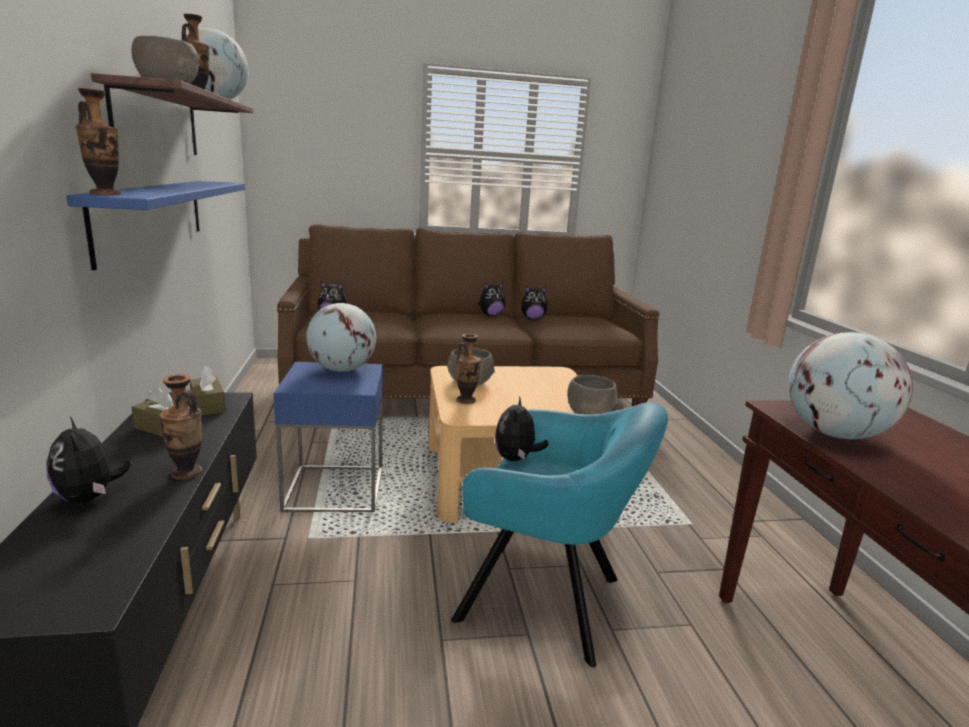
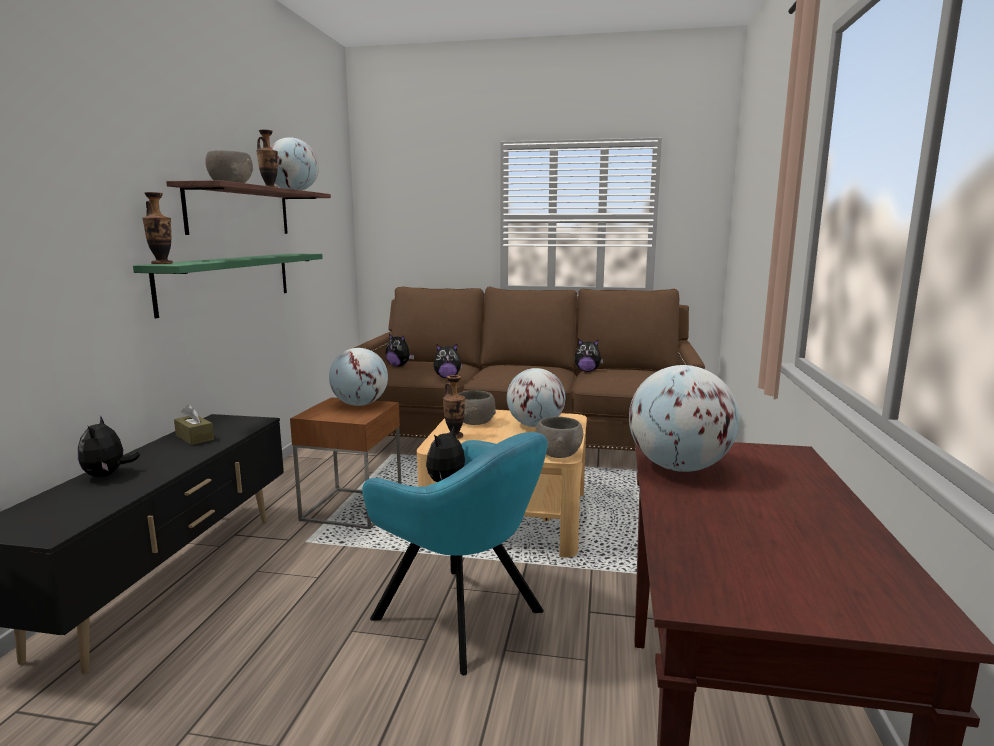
camera: 20 degrees right, 5 degrees down
(153, 216) = (228, 281): blue shelf -> green shelf
(186, 473) = (179, 466): vase -> none
(208, 405) = (238, 424): brown tissue box -> none
(334, 488) = (352, 508): blue side table -> brown side table
(491, 315) = (546, 367): plush toy -> plush toy (447, 377)
(535, 382) = (535, 425): none -> globe

